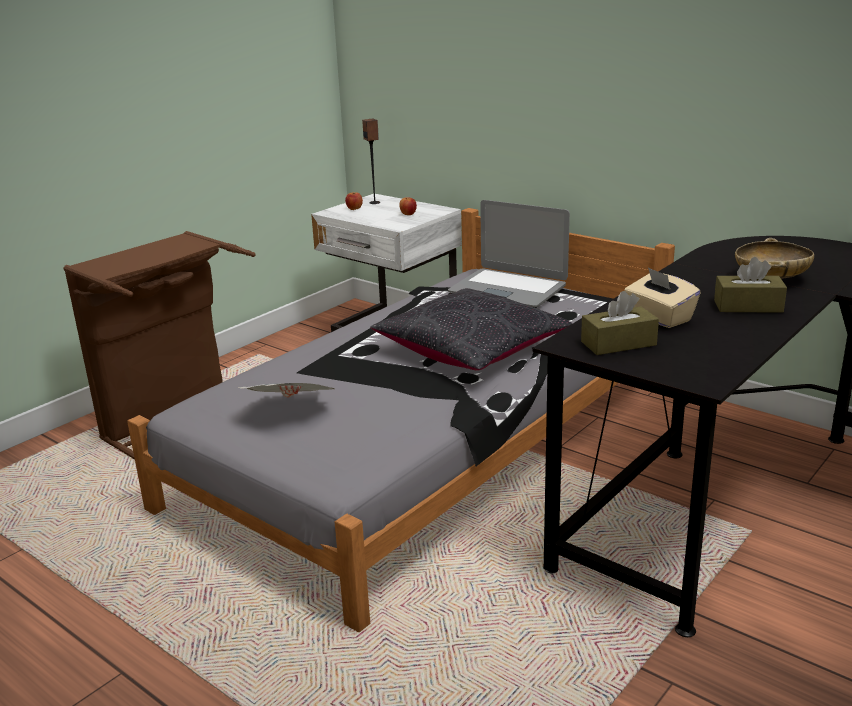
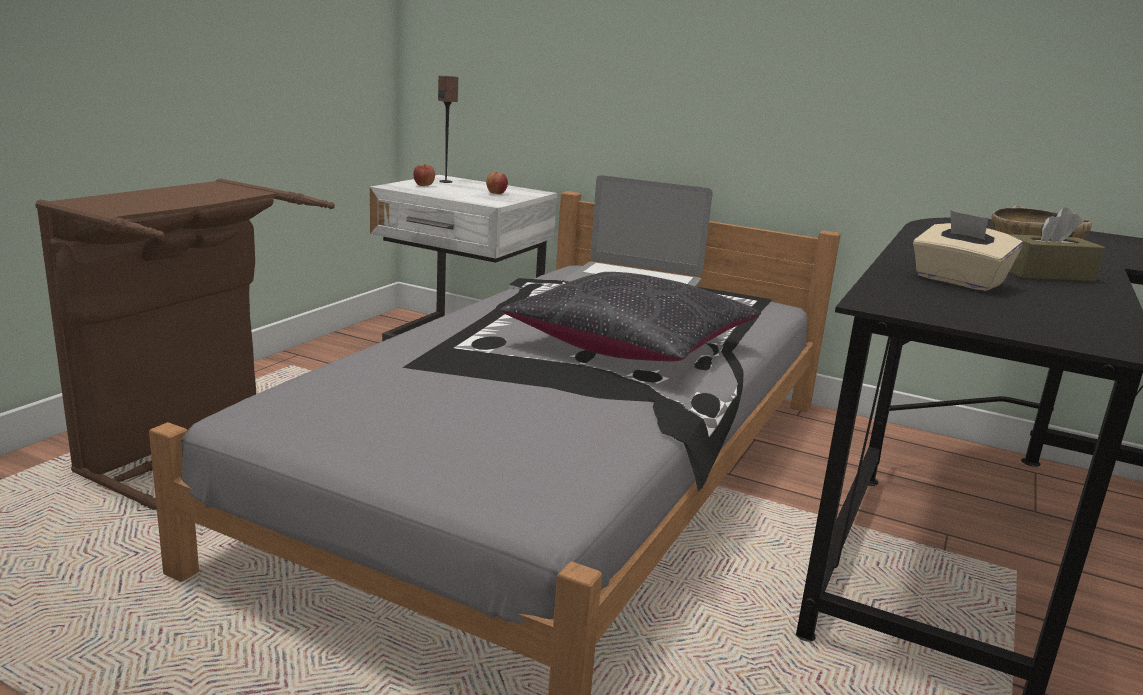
camera: 15 degrees left, 5 degrees down
(292, 411) = (420, 415): newspaper -> none
(618, 343) = (945, 304): brown tissue box -> none

